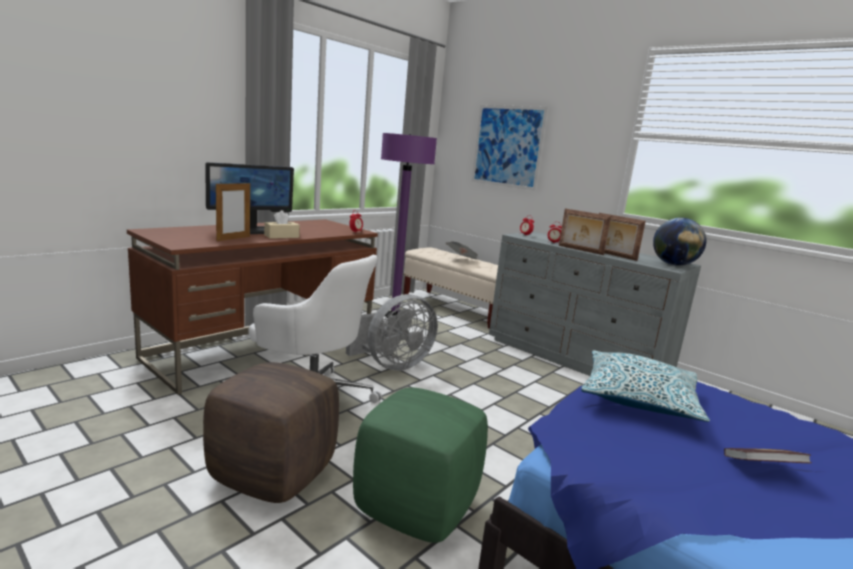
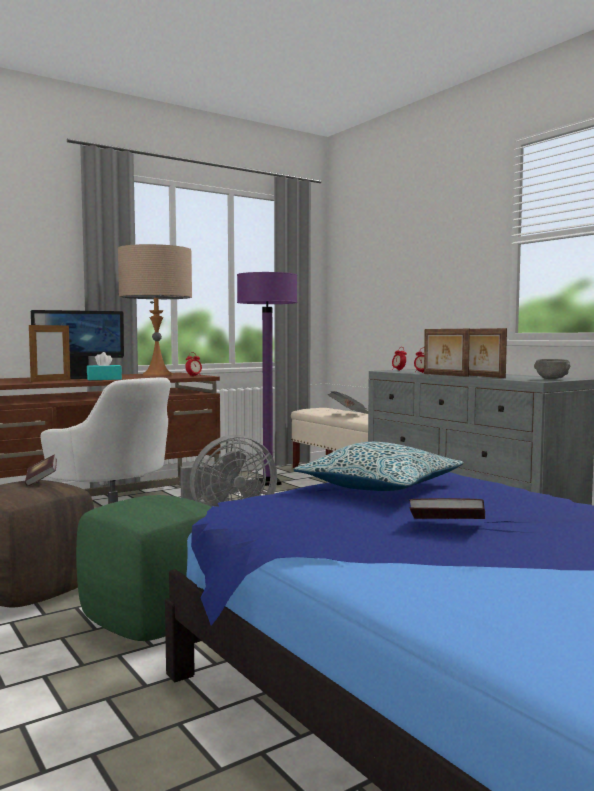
camera: 15 degrees right, 10 degrees down
(281, 236) = (104, 379): beige tissue box -> turquoise tissue box
(286, 369) = (41, 480): none -> book
(315, 225) = (157, 374): none -> beige table lamp
(508, 146) = (393, 278): picture -> none
(673, 265) = (552, 379): globe -> grey bowl

